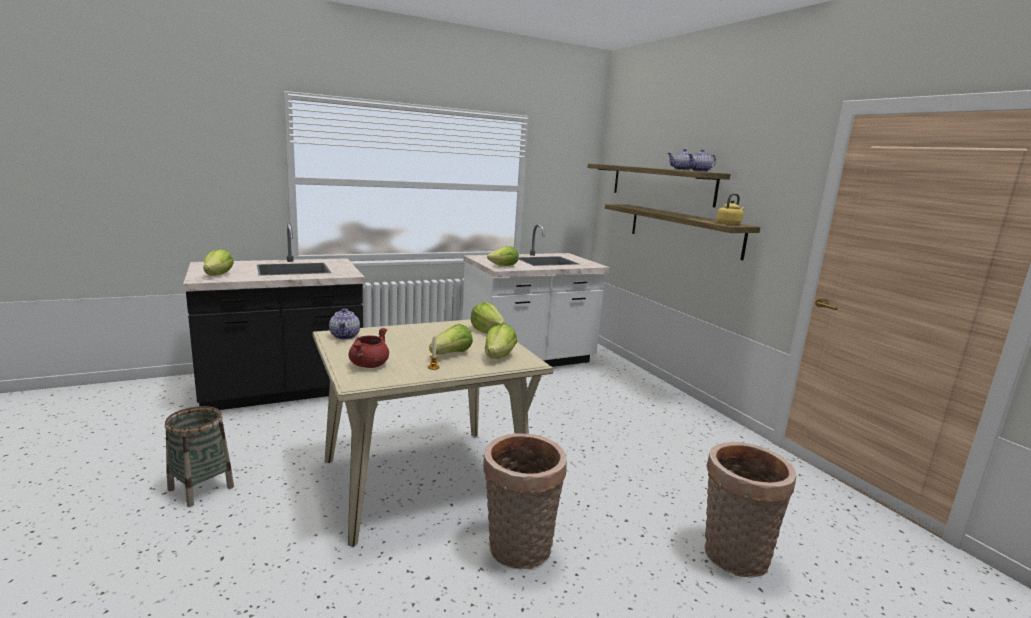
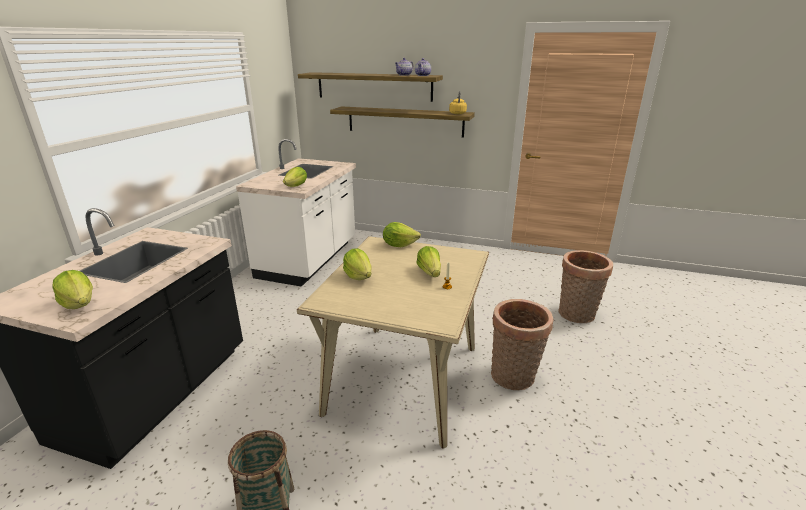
camera: 45 degrees left, 10 degrees up
(345, 336) = (334, 298): teapot -> none
(369, 365) = (413, 308): red cooking pot -> none
(499, 357) = (454, 259): lettuce -> lettuce (358, 276)

